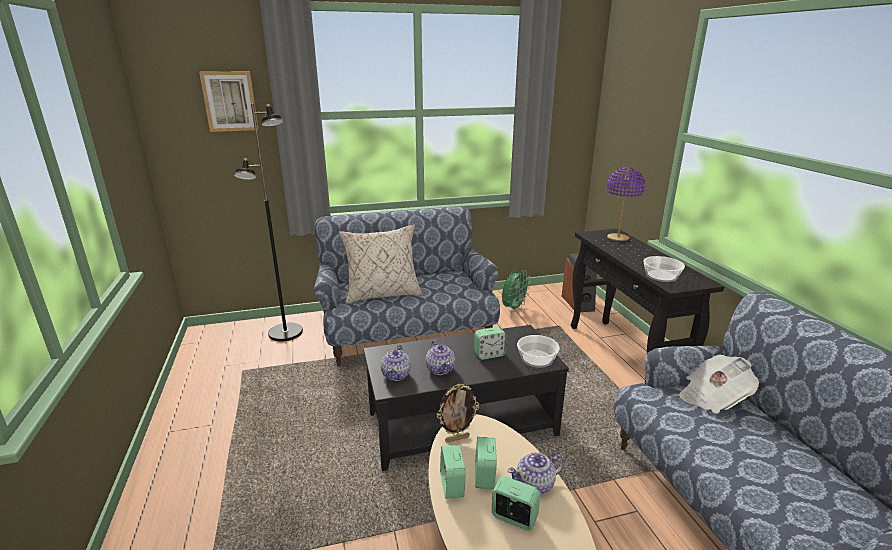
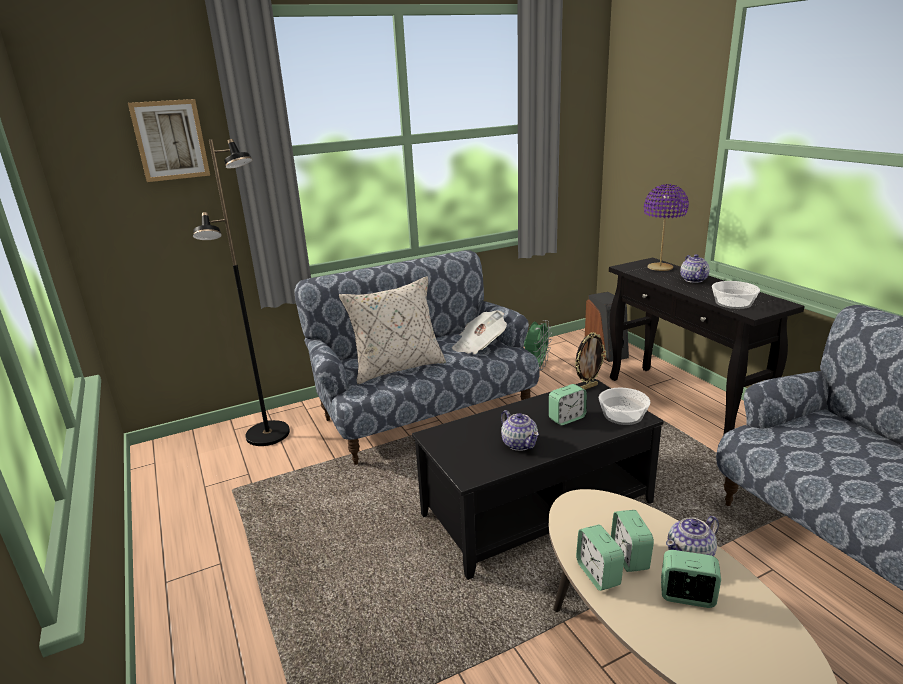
camera: 10 degrees left, 0 degrees up
(396, 375) = (471, 458): teapot -> teapot (693, 279)
(457, 438) = (575, 520): picture frame -> picture frame (588, 387)
(712, 397) = (826, 428): newspaper -> newspaper (479, 346)

